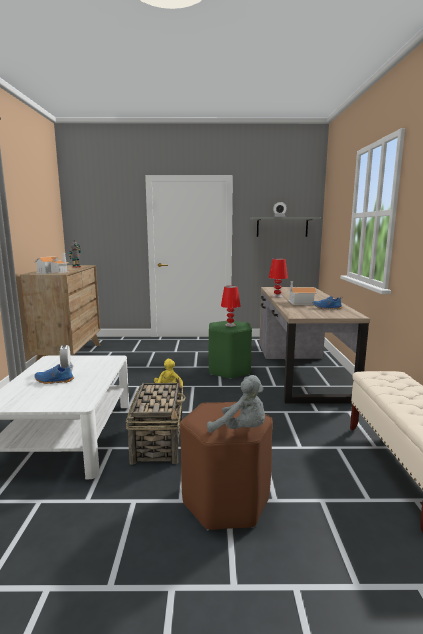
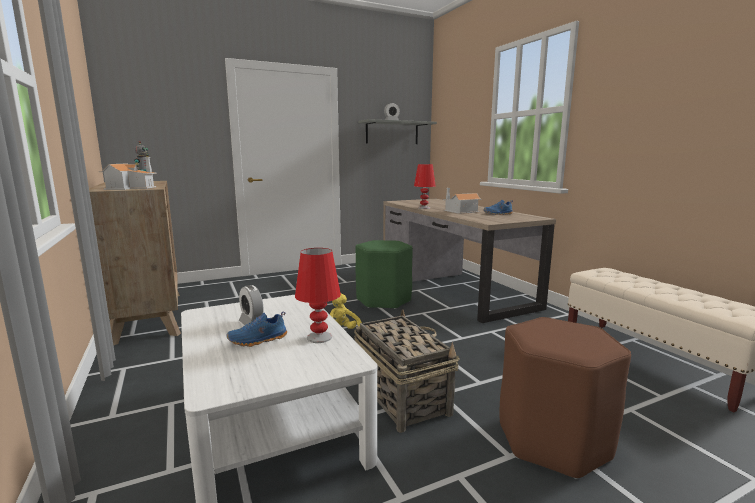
camera: 25 degrees left, 0 degrees up
(230, 325) = (385, 244): red table lamp -> red table lamp (319, 337)
(241, 430) = (602, 344): grey plush toy -> none

